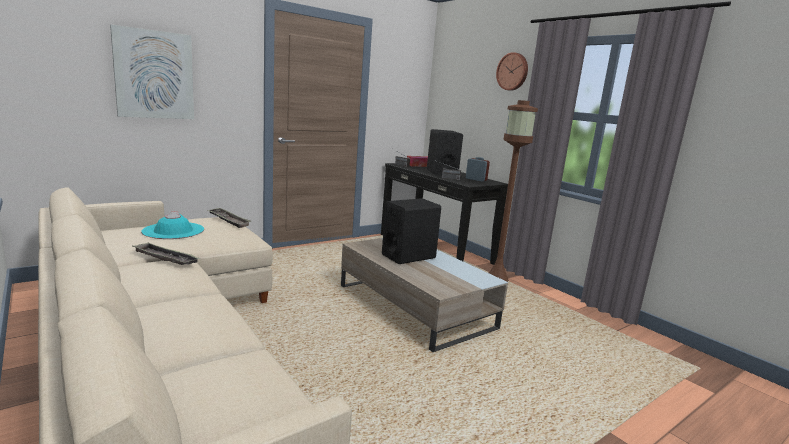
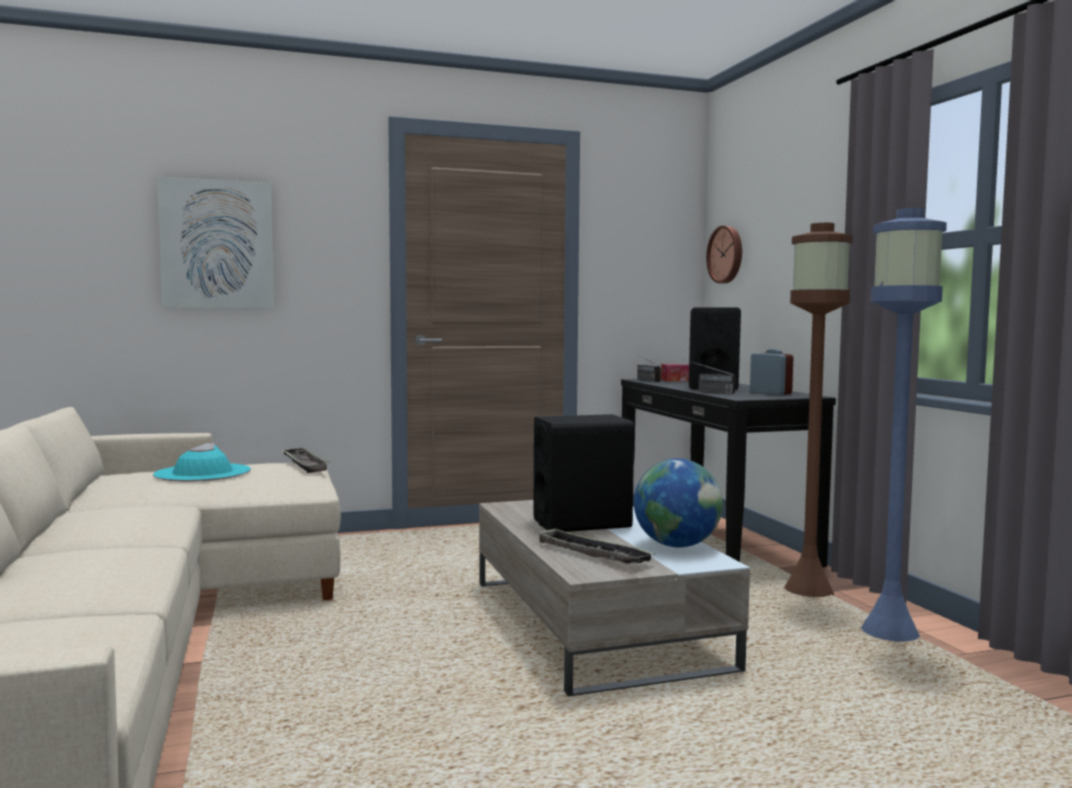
camera: 20 degrees right, 10 degrees down
(165, 258) = (149, 501): tray -> tray (592, 554)
(465, 270) = (676, 545): none -> globe
(513, 71) = (826, 182): wall clock -> wall clock (726, 254)
(543, 301) = (890, 633): none -> blue floor lamp

